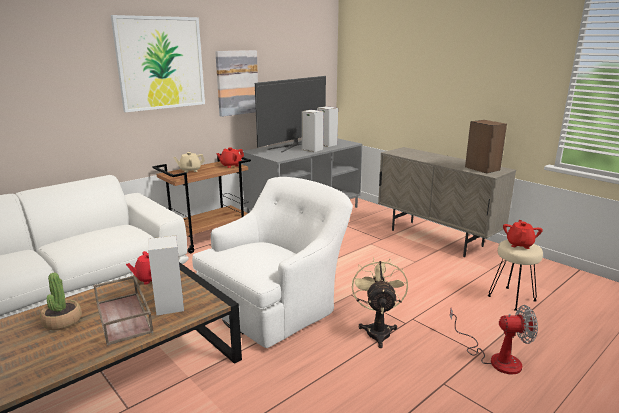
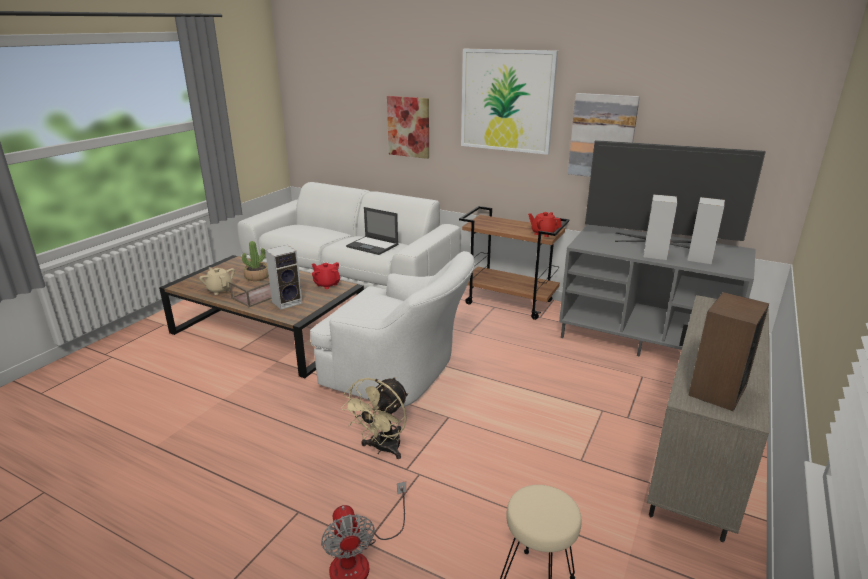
camera: 70 degrees right, 5 degrees up
(53, 104) = (408, 127): none -> picture
(109, 235) = (373, 246): none -> laptop
(190, 170) = (503, 223): beige teapot -> beige teapot (220, 290)
(378, 330) = (382, 449): beige fan -> beige fan turned 135 degrees clockwise
(519, 244) = (548, 506): red teapot -> none

